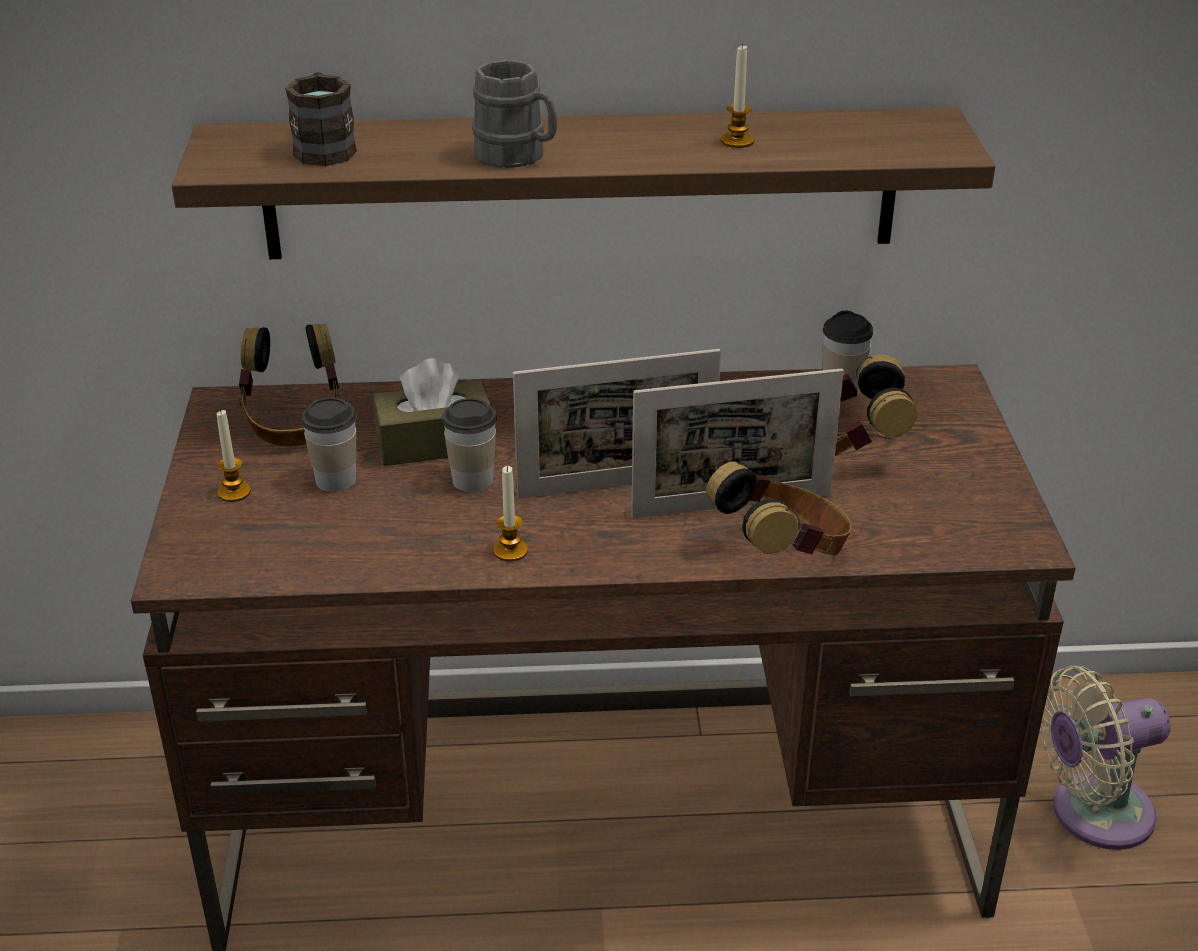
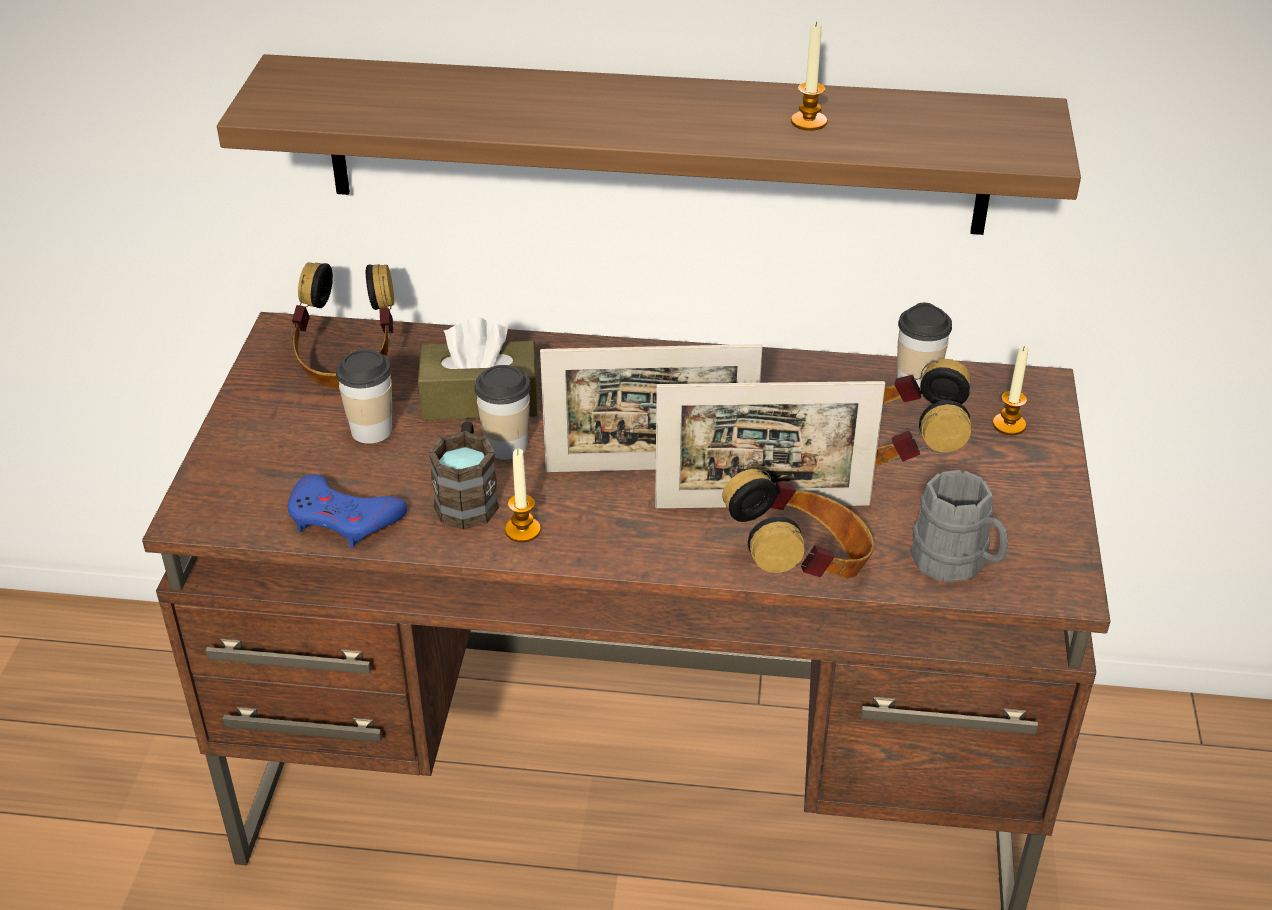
camera: 10 degrees right, 5 degrees up
(234, 492) = (270, 433): candle -> candle (1009, 425)
(324, 147) = (380, 93): brown mug -> brown mug (467, 497)
(330, 559) = (343, 518): none -> blue game controller
(517, 157) = (571, 122): grey mug -> grey mug (956, 564)
(1092, 814) = (1149, 846): beige fan -> none

